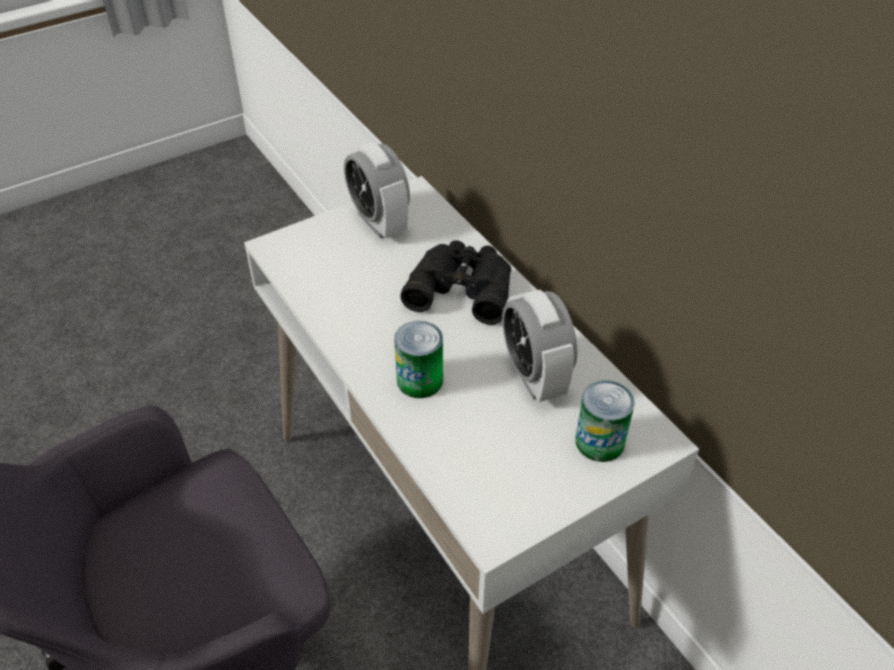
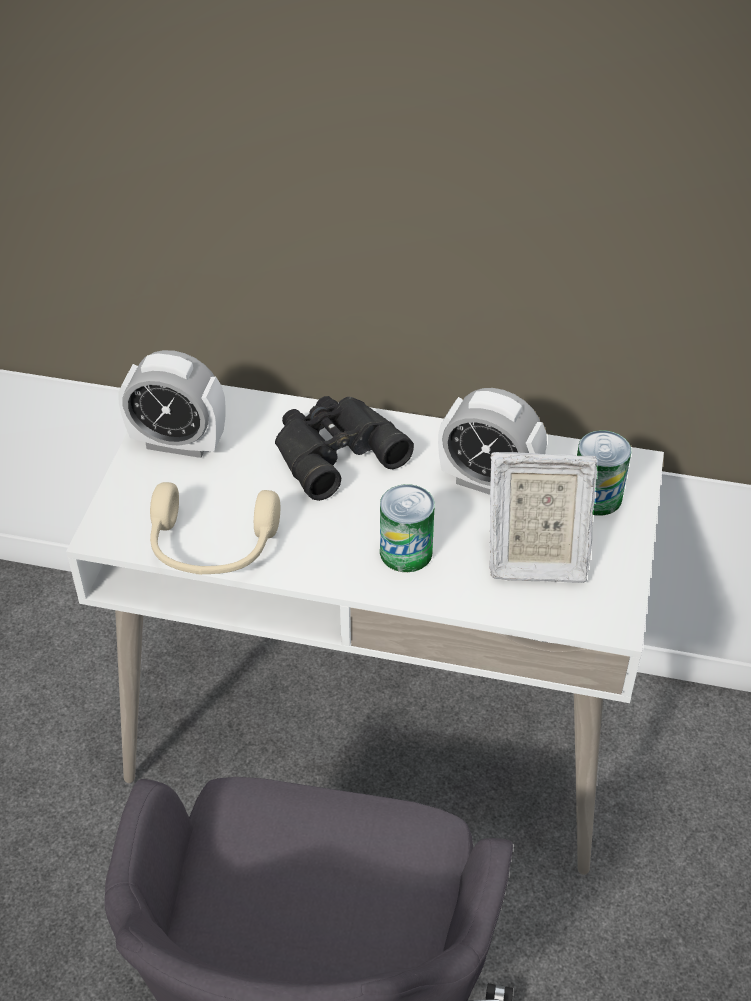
camera: 45 degrees left, 0 degrees up
(316, 294) = (212, 547): none -> beige headphones
(497, 449) = (534, 558): none -> picture frame

